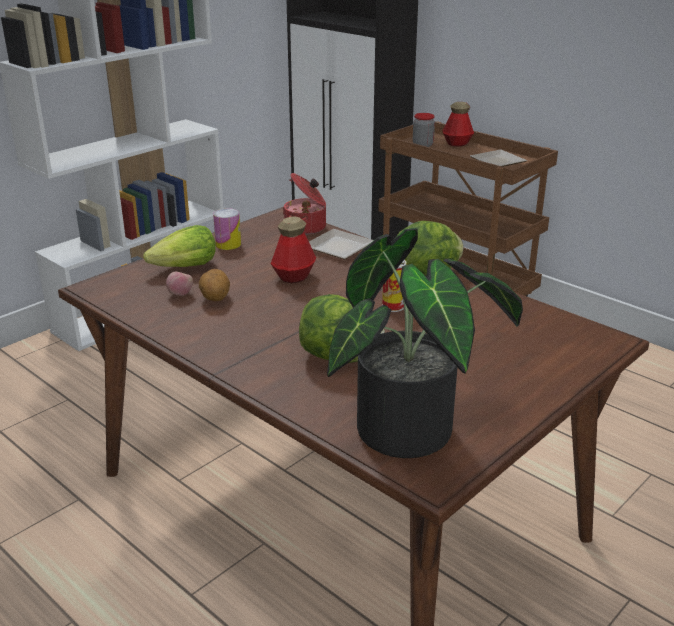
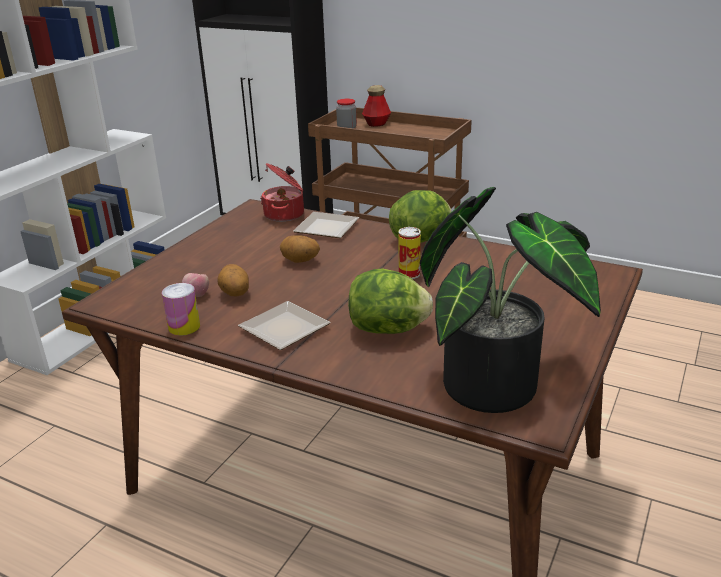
camera: 15 degrees left, 0 degrees up
(185, 267) = (187, 269): lettuce -> none
(228, 244) = (218, 240): can -> can (184, 327)
(294, 277) = (300, 261): bottle -> potato
(498, 161) = (421, 135): plate -> plate (285, 327)

